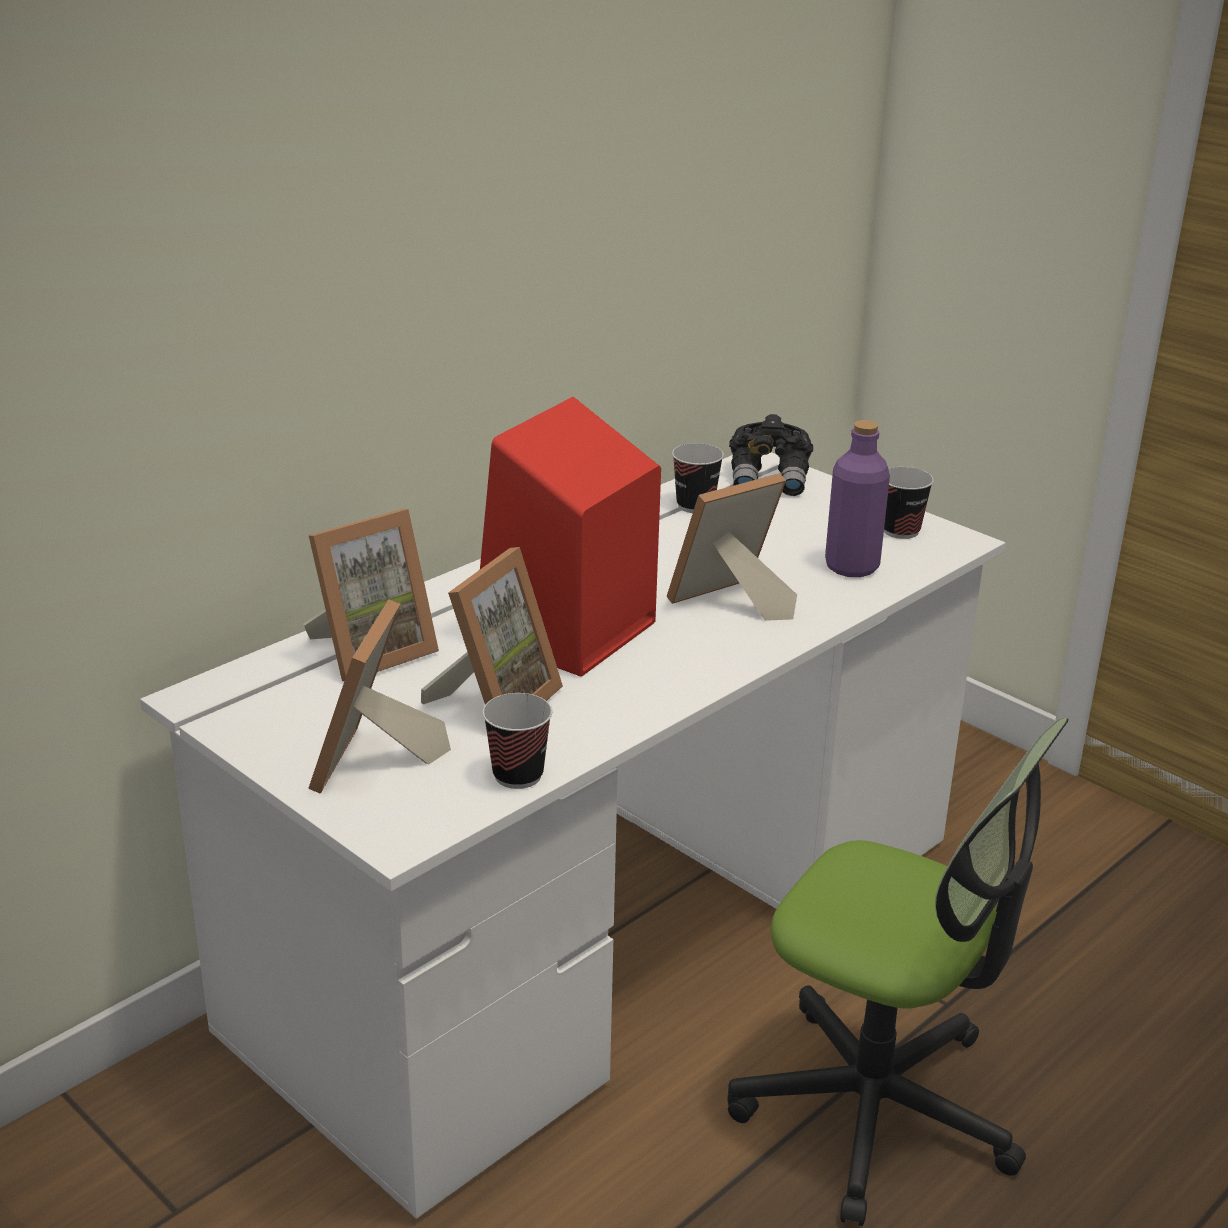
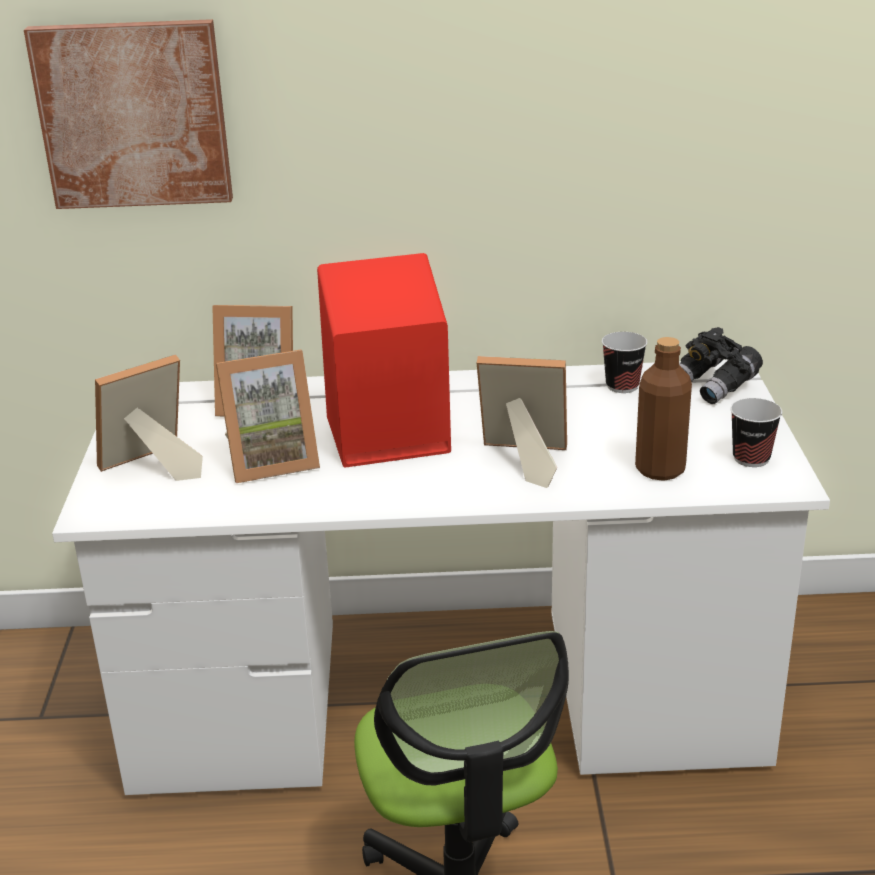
camera: 45 degrees right, 0 degrees up
(156, 297) = (133, 114): none -> picture
(518, 775) = (206, 508): cup -> none
(851, 567) = (660, 469): purple bottle -> brown bottle

